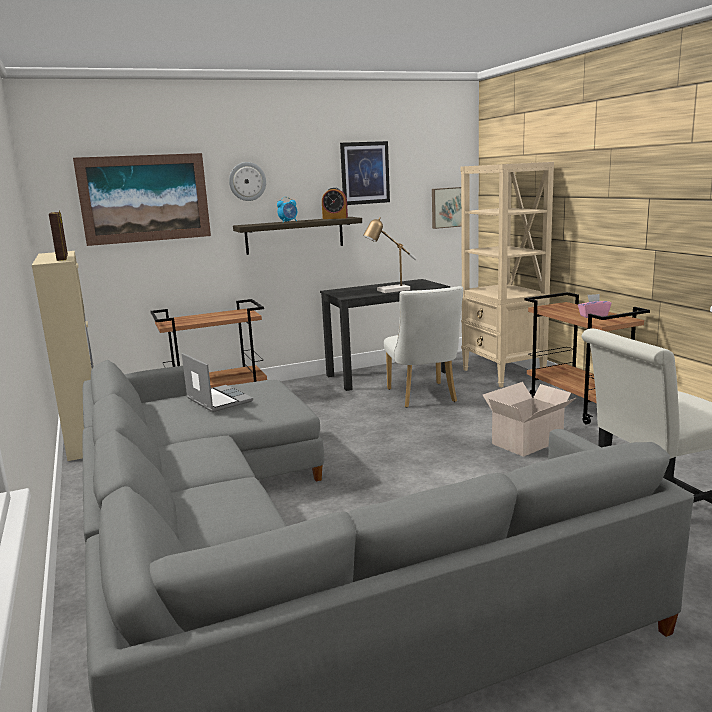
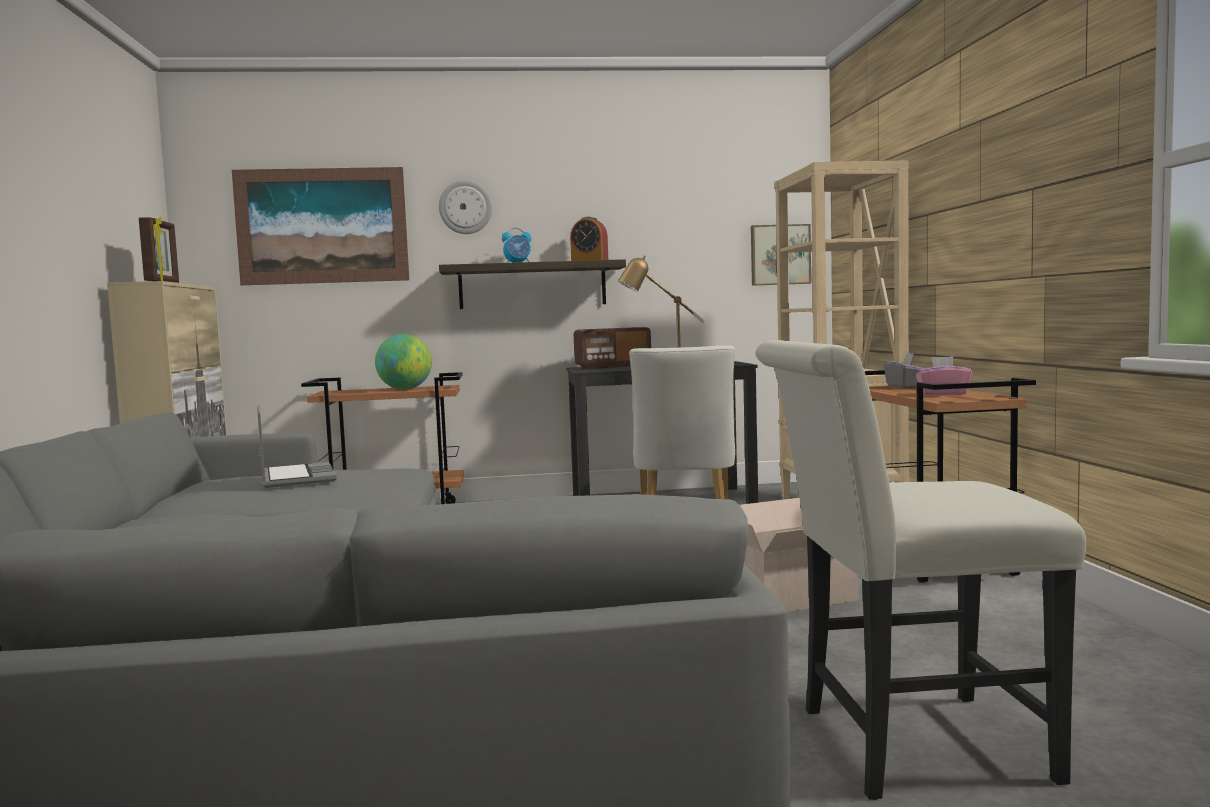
camera: 15 degrees right, 10 degrees down
(221, 316) = (405, 389): none -> globe
(353, 289) = (613, 366): none -> radio
(365, 173) = (642, 200): picture -> none
(560, 306) = (906, 387): none -> grey tissue box

